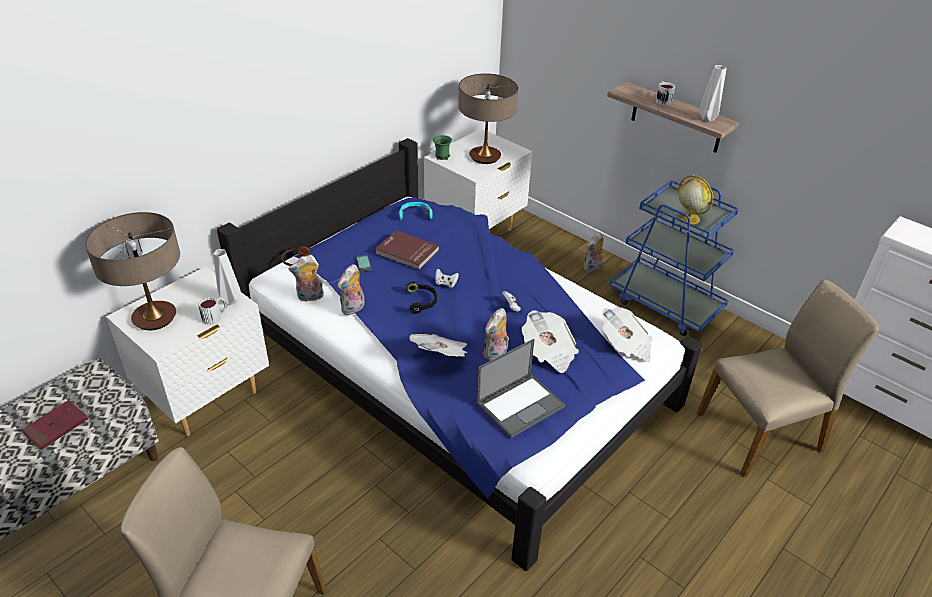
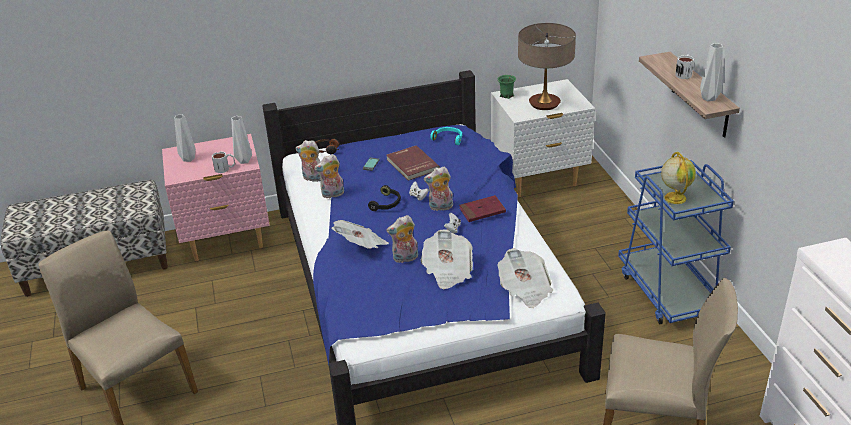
camera: 35 degrees right, 5 degrees down
(56, 426) = (95, 213): red book -> red book (482, 211)
(155, 318) = (188, 158): table lamp -> grey vase
(206, 399) = (227, 241): white nightstand -> pink nightstand
(521, 404) = (386, 299): laptop -> none
(592, 267) = (625, 239): plush toy -> plush toy (440, 207)

